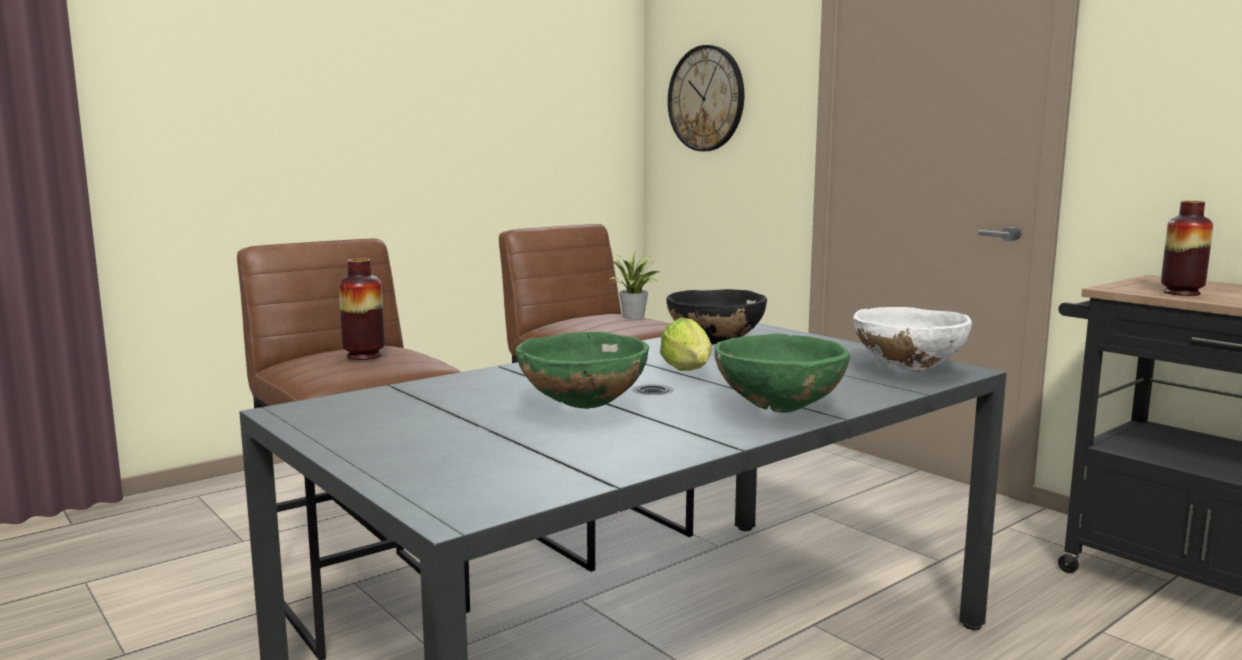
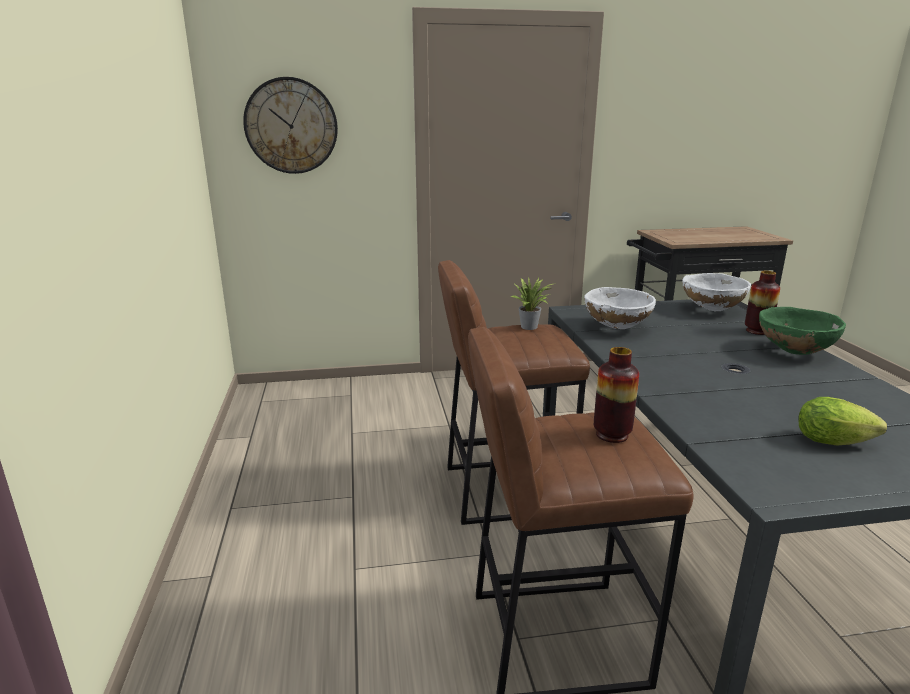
camera: 60 degrees left, 10 degrees up
(582, 407) = (780, 394): green bowl -> none
(689, 372) = (694, 350): lettuce -> lettuce (837, 442)
(715, 344) = (616, 328): black bowl -> white bowl
(1181, 293) = (698, 239): vase -> vase (757, 331)

